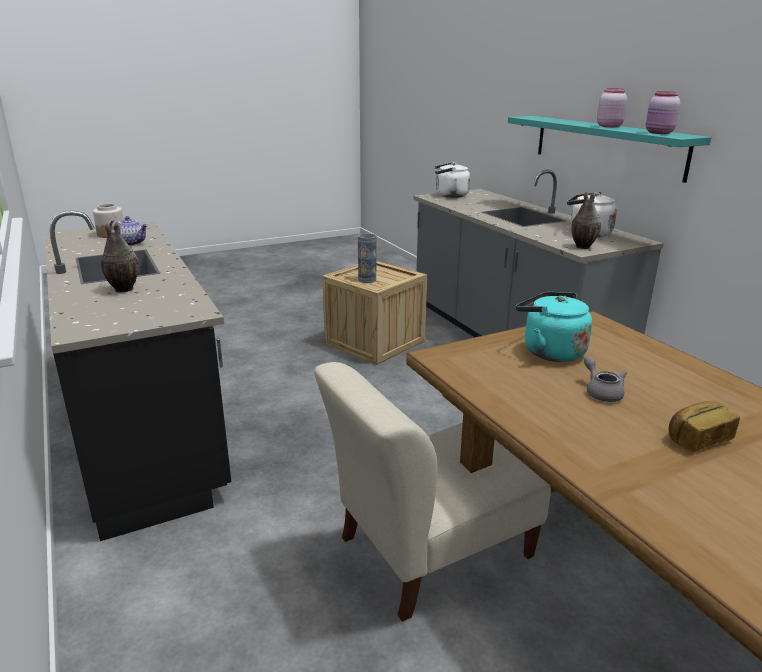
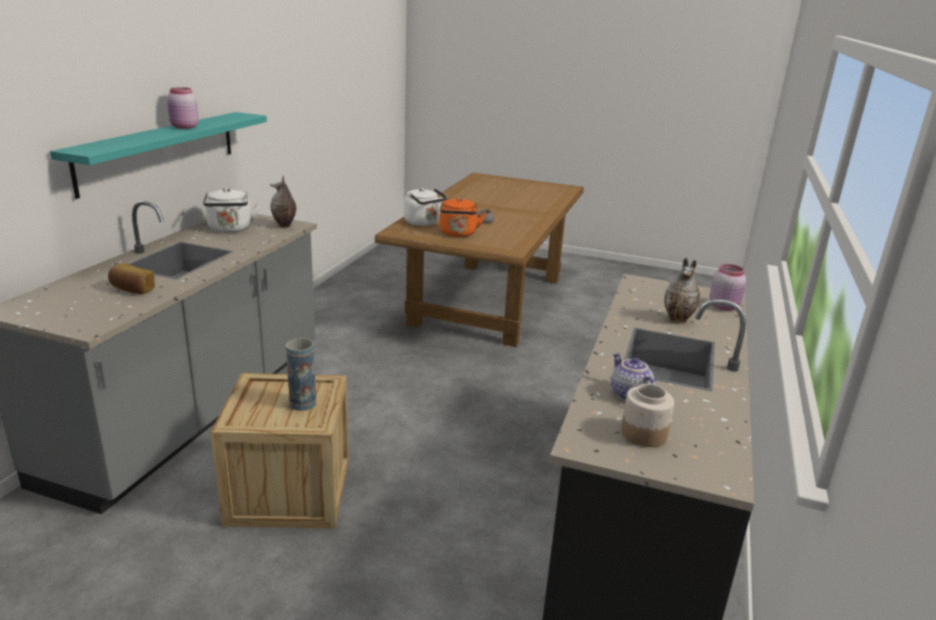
camera: 135 degrees left, 0 degrees up
(428, 551) = (532, 350): beige chair -> none
(449, 195) = (69, 318): white kettle -> white kettle (423, 223)
(549, 351) = (458, 234): turquoise kettle -> orange kettle
(659, 133) = (229, 118): pink jar -> pink jar (724, 306)
(698, 439) = (491, 208): bread -> bread (132, 289)

